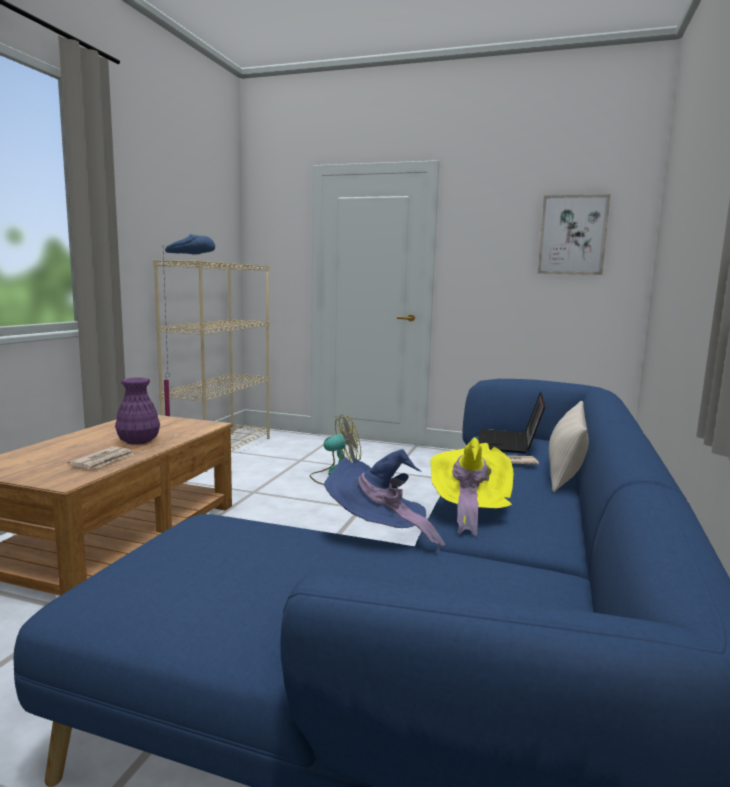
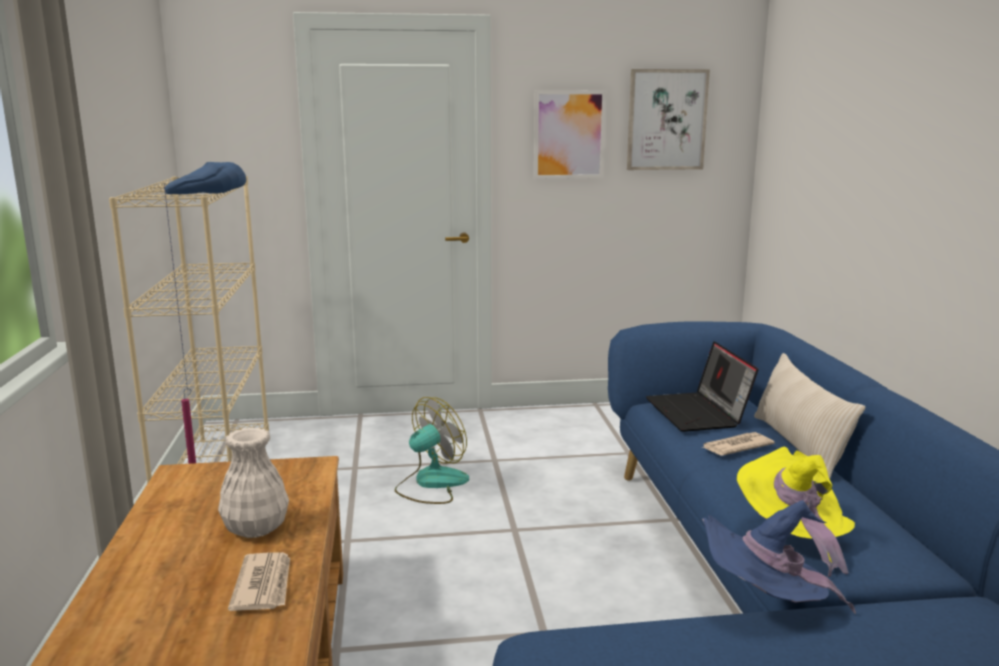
camera: 25 degrees left, 5 degrees up
(138, 441) = (255, 529): purple vase -> white vase
(493, 246) = (569, 135): none -> picture

